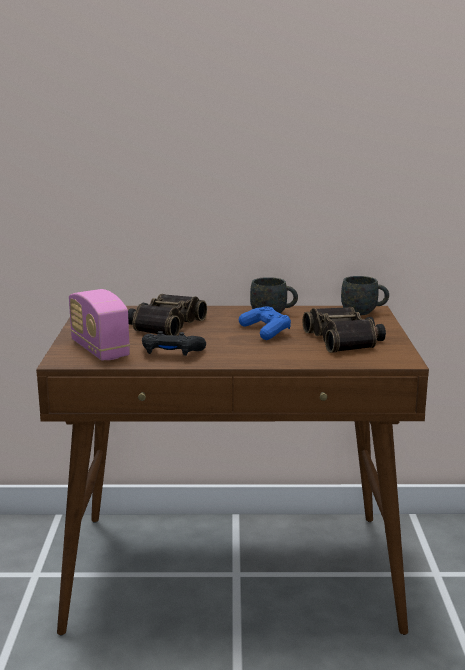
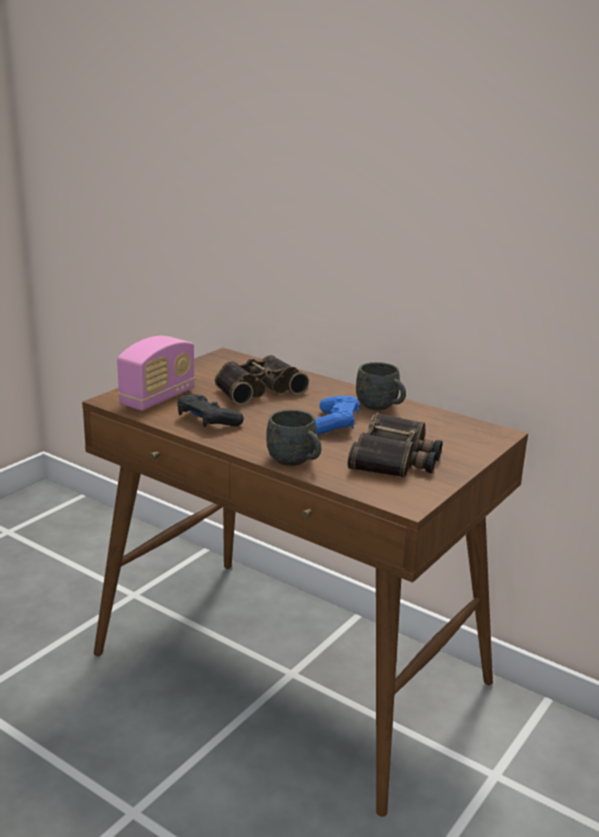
camera: 35 degrees right, 5 degrees up
(99, 350) = (158, 398): radio -> radio turned 150 degrees counterclockwise
(364, 312) = (482, 433): grey mug -> grey mug (295, 461)

